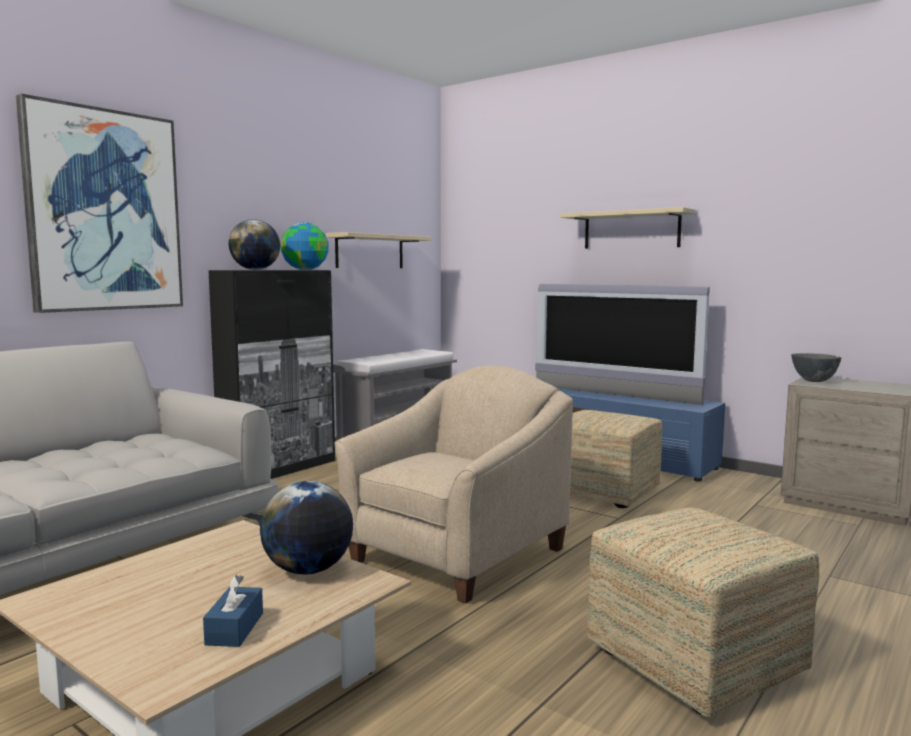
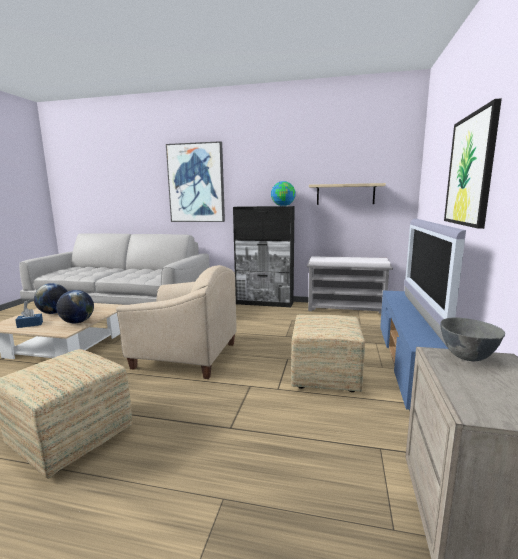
camera: 65 degrees right, 5 degrees up
(255, 270) = (252, 206): globe -> globe (54, 313)
(631, 230) = (470, 170): beige shelf -> picture

